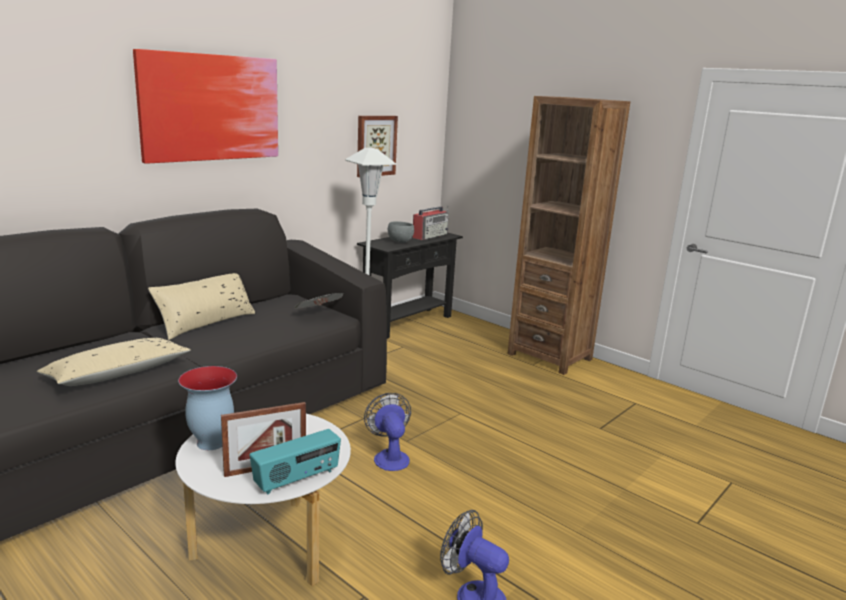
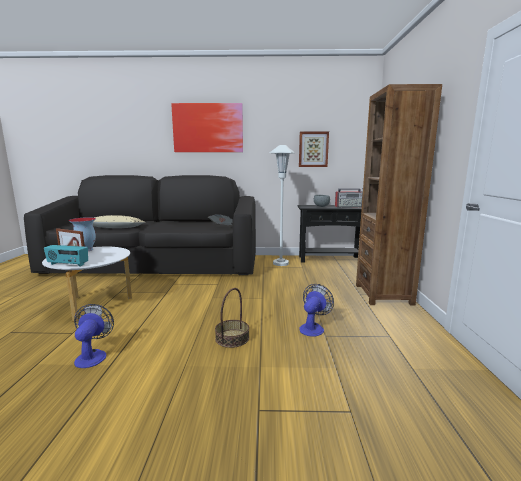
camera: 50 degrees right, 5 degrees down
(206, 323) = (180, 223): beige pillow -> none
(389, 456) = (192, 299): fan -> fan (313, 327)
(545, 477) = (232, 338): none -> basket

